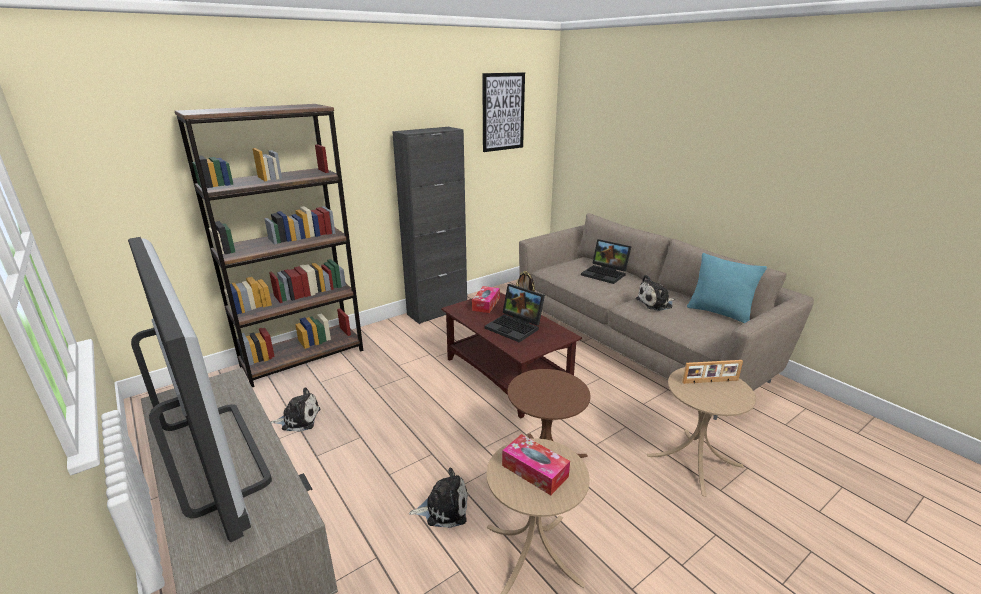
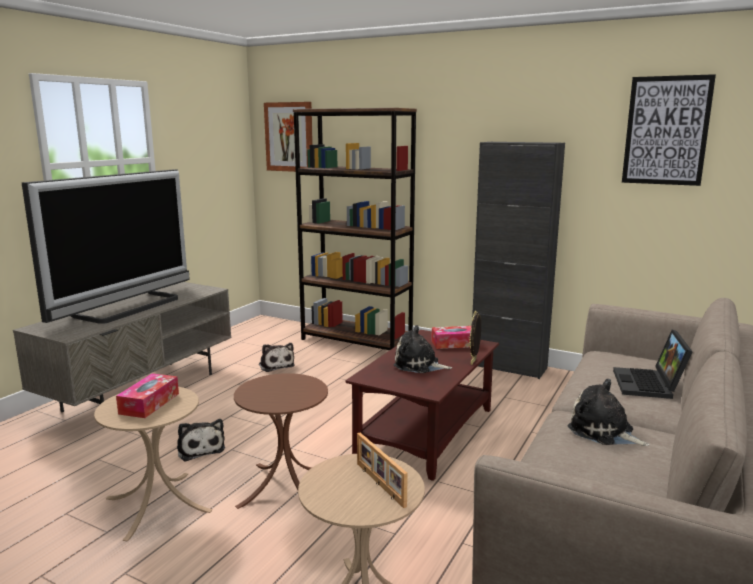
camera: 65 degrees right, 10 degrees down
(121, 151) = (289, 137): none -> picture
(515, 327) = (419, 365): laptop -> plush toy
(719, 313) = (654, 491): turquoise pillow -> none

